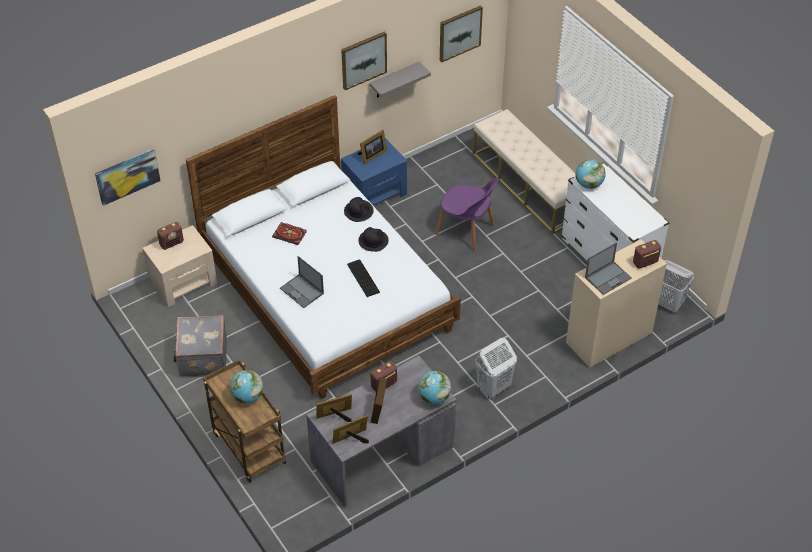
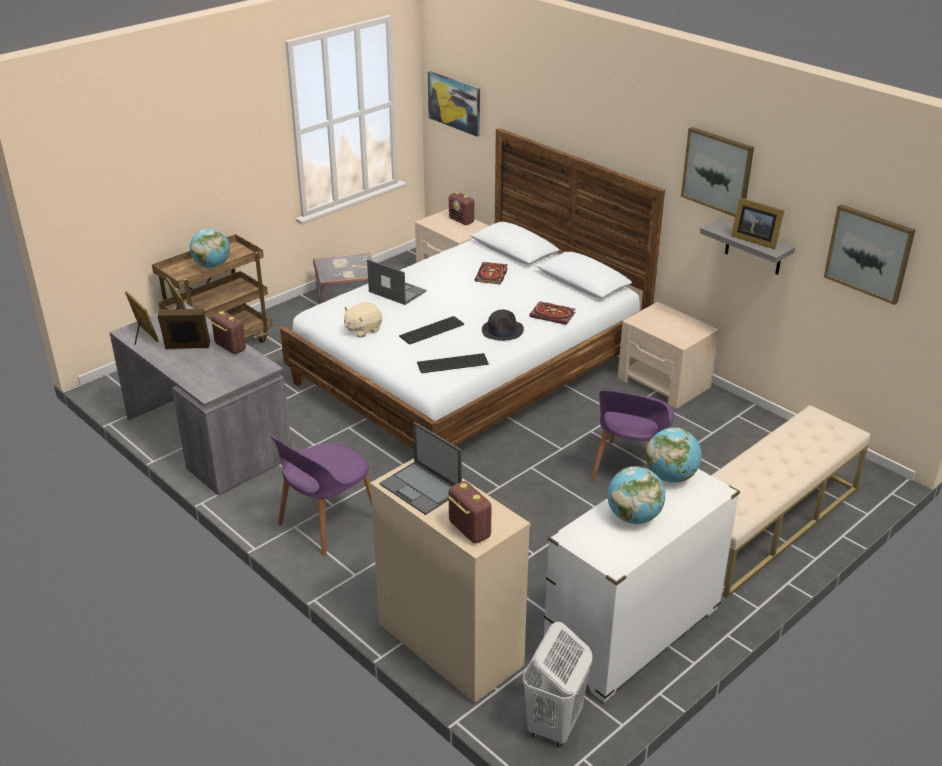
camera: 80 degrees right, 15 degrees down
(302, 291) = (396, 291): laptop -> laptop turned 90 degrees clockwise
(352, 316) = (363, 329): none -> beige plush toy
(358, 211) = (554, 315): black hat -> book
(371, 155) = (676, 322): picture frame -> picture frame (754, 239)
(375, 193) = (664, 382): blue nightstand -> beige nightstand
(411, 271) = (453, 364): none -> keyboard
(434, 397) = (207, 385): globe -> globe (633, 517)
(493, 388) = (326, 523): white laundry basket -> purple chair

